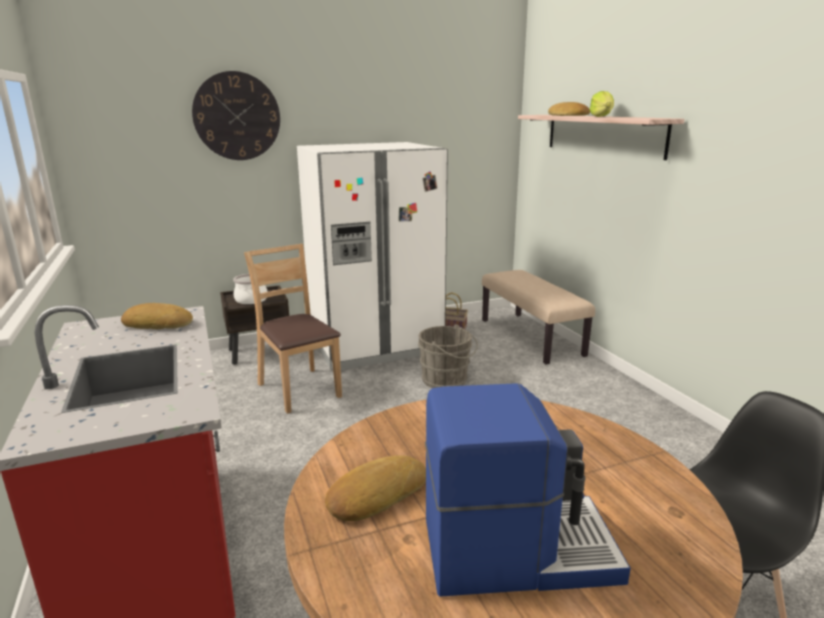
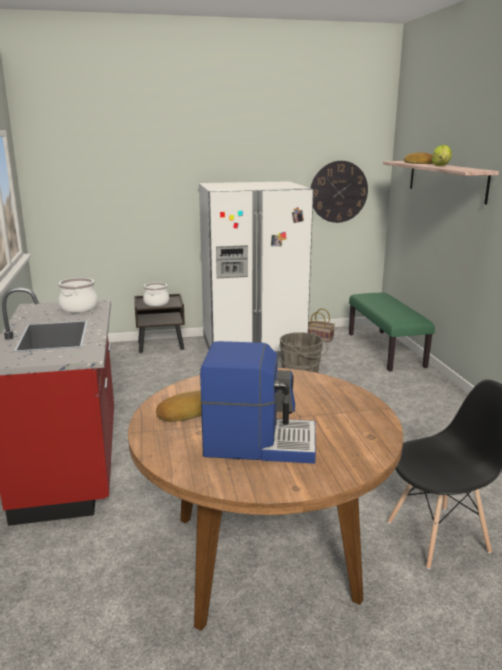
camera: 10 degrees right, 0 degrees up
(158, 323) = (78, 308): bread -> cooking pot
(237, 116) = (153, 159): wall clock -> wall clock (338, 192)
(299, 389) = (185, 373): brown chair -> none
(531, 337) = (386, 350): beige bench -> green bench

